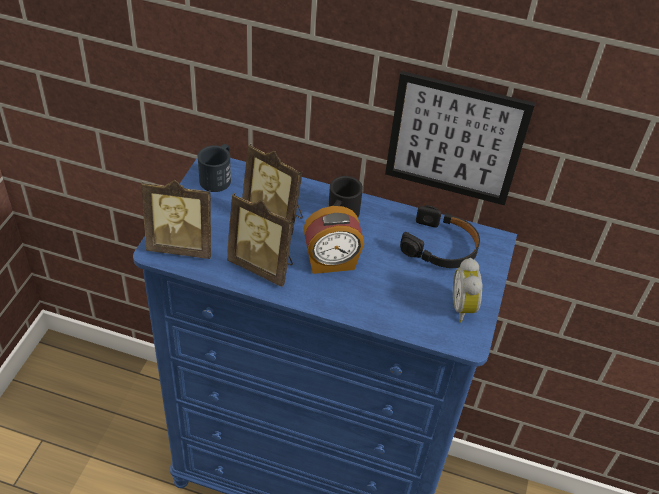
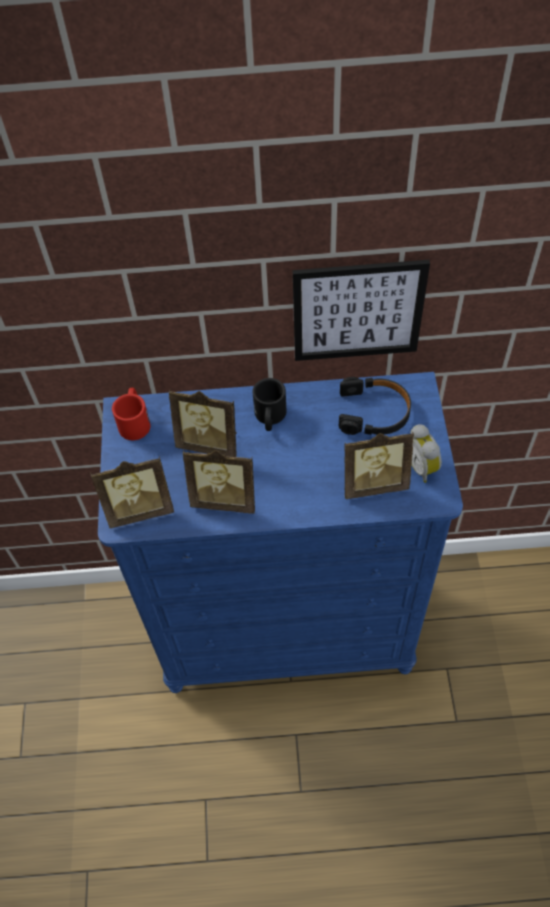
camera: 15 degrees left, 10 degrees up
(218, 176) = (135, 421): black mug -> red mug
(331, 262) = (284, 469): alarm clock -> none
(409, 304) = (373, 482): none -> picture frame

